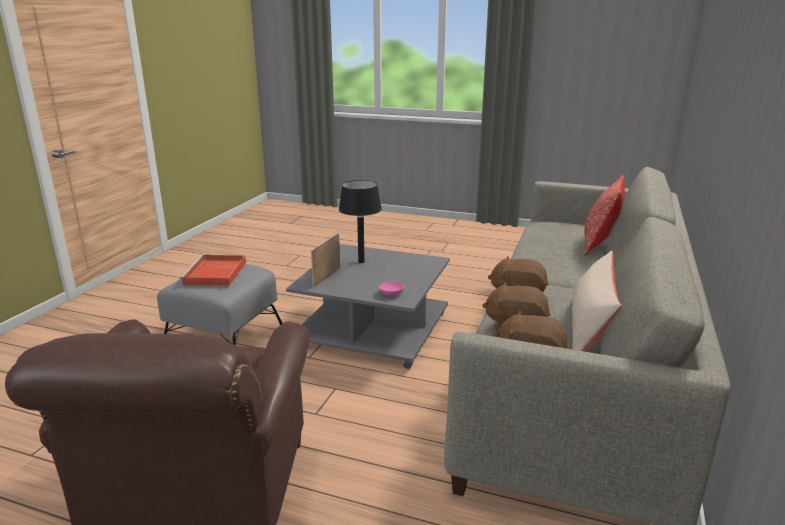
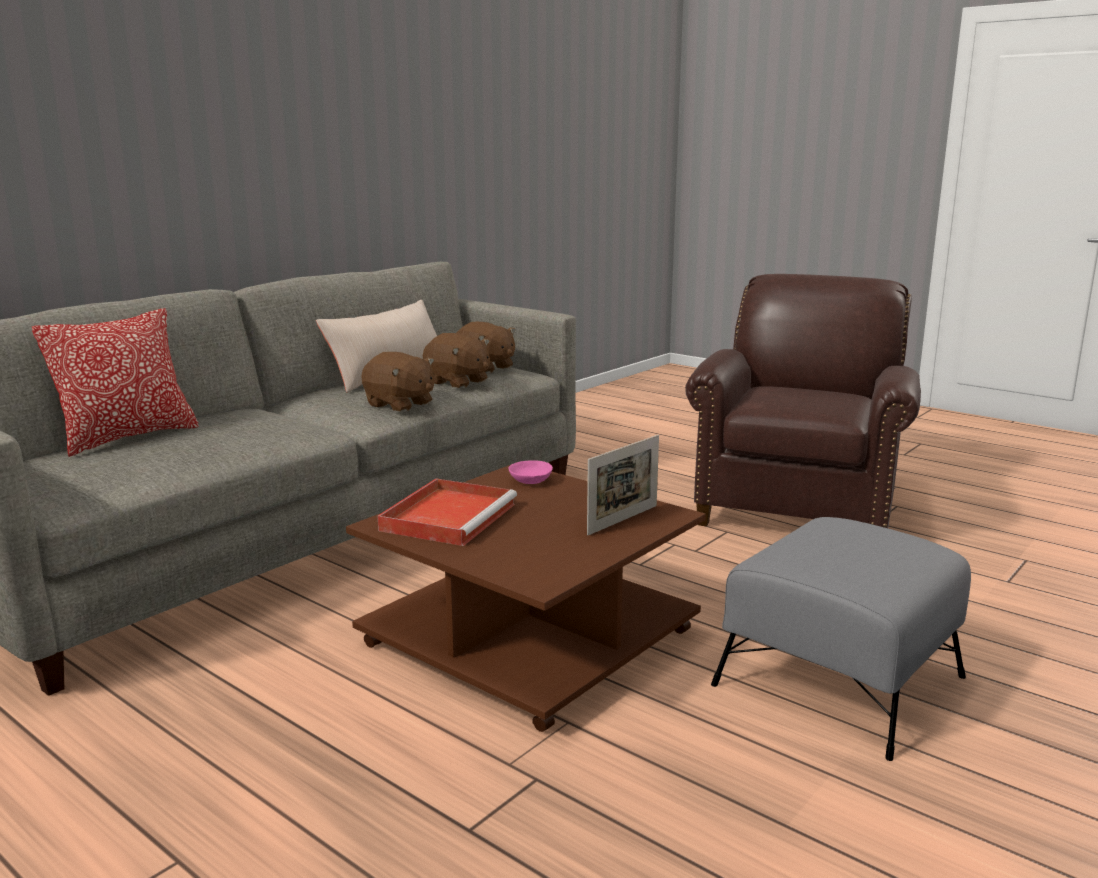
camera: 160 degrees left, 5 degrees down
(215, 274) = (856, 550): red tray -> red tray (449, 516)
(361, 261) = (534, 542): black table lamp -> none
(374, 330) = (529, 636): grey coffee table -> brown coffee table

